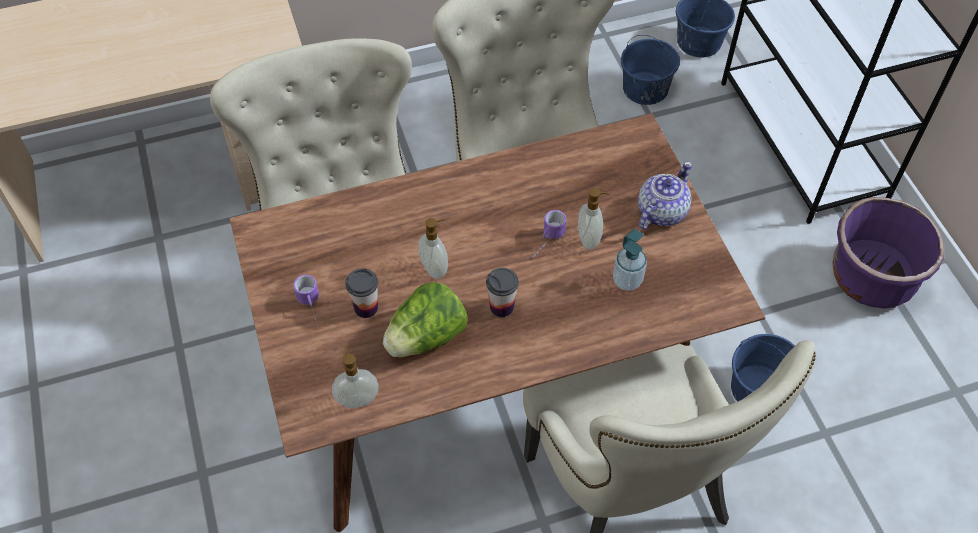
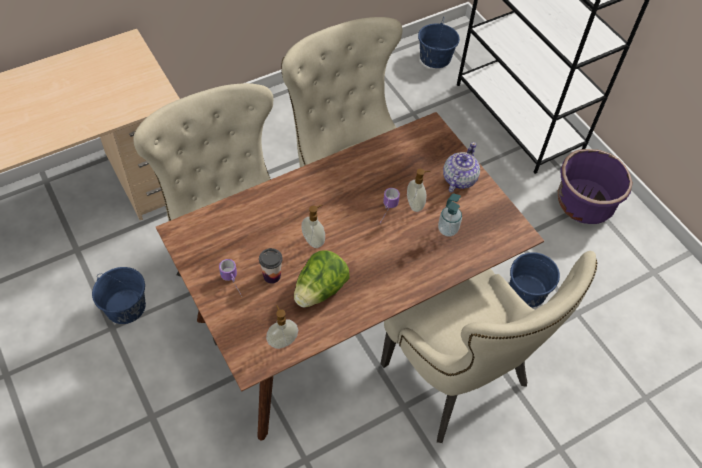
camera: 15 degrees left, 0 degrees up
(501, 307) = (367, 260): cup -> none
(645, 89) = (406, 95): blue bucket -> blue bucket (126, 307)

